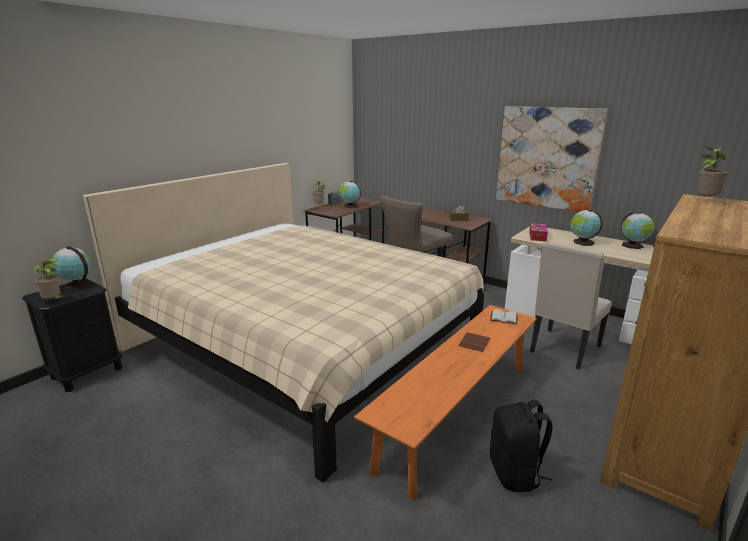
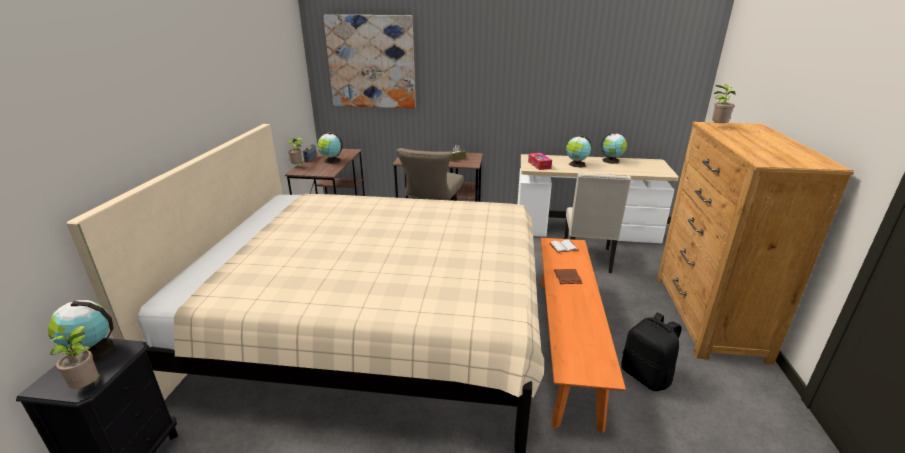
camera: 30 degrees left, 5 degrees up
(547, 158) = (530, 91): picture -> picture (371, 62)

